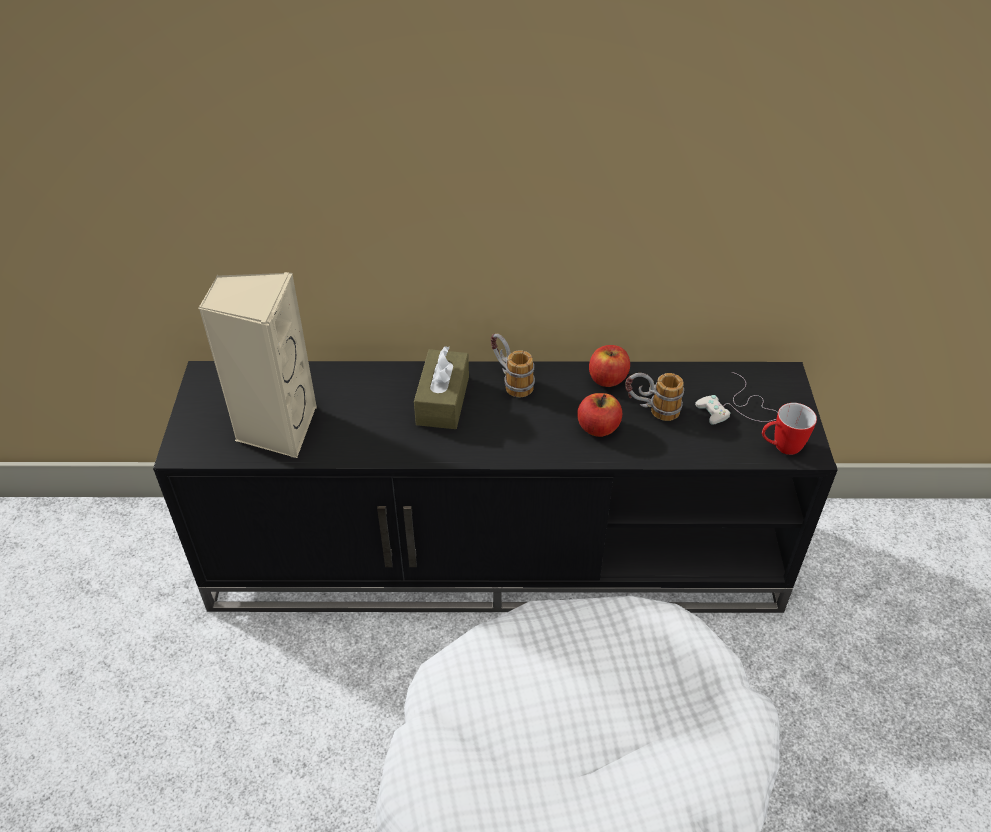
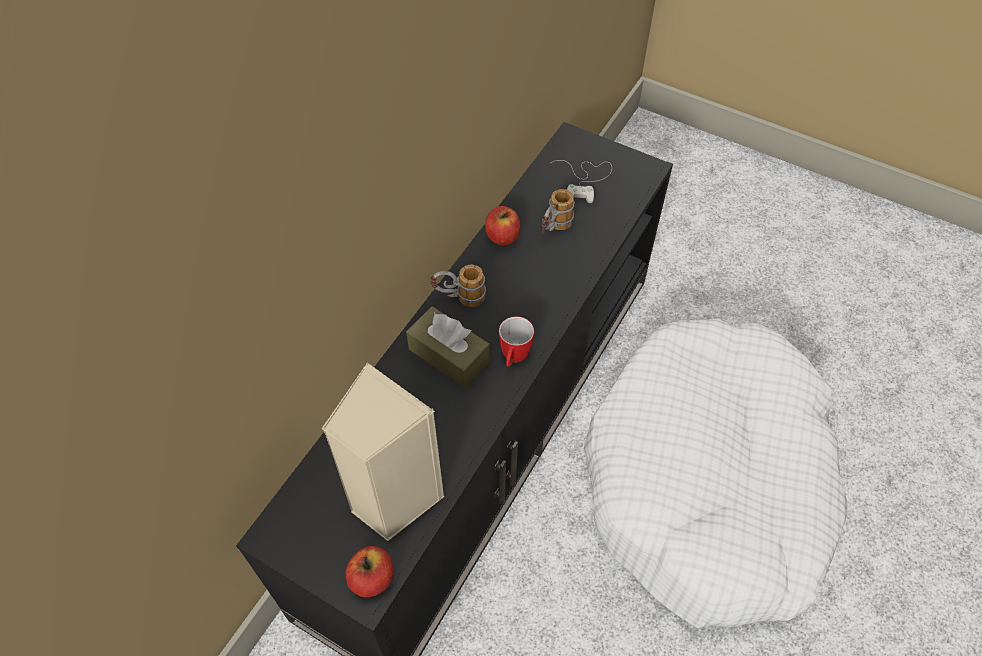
camera: 60 degrees left, 10 degrees up
(598, 428) = (550, 269): apple -> apple (372, 578)
(780, 447) = (636, 179): mug -> mug (513, 359)

